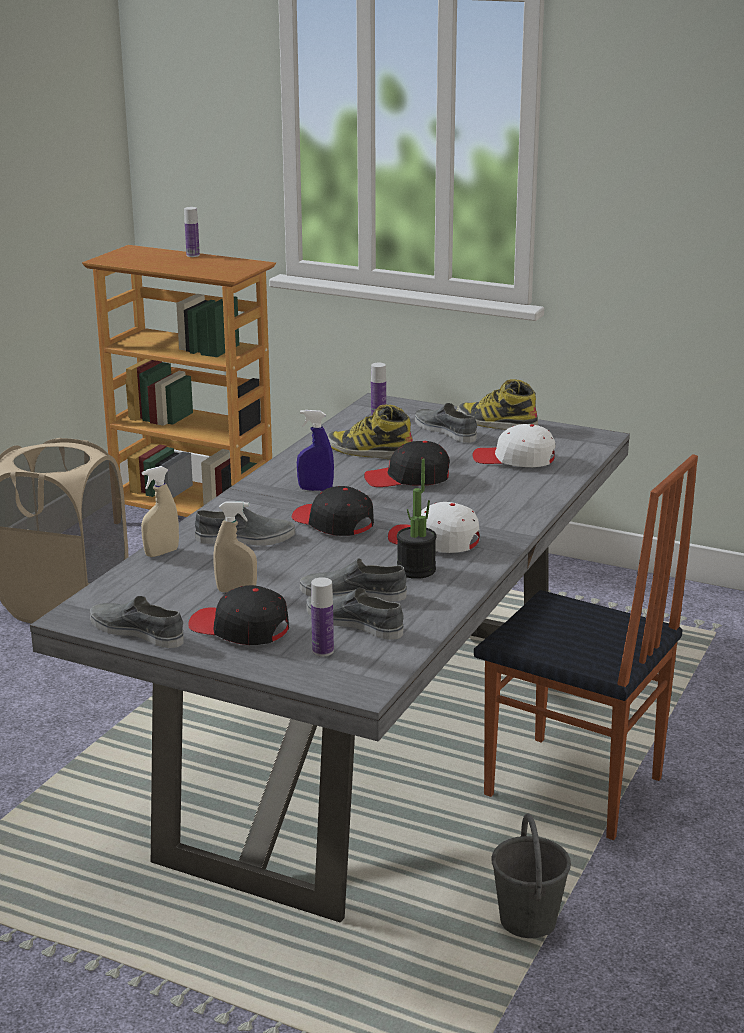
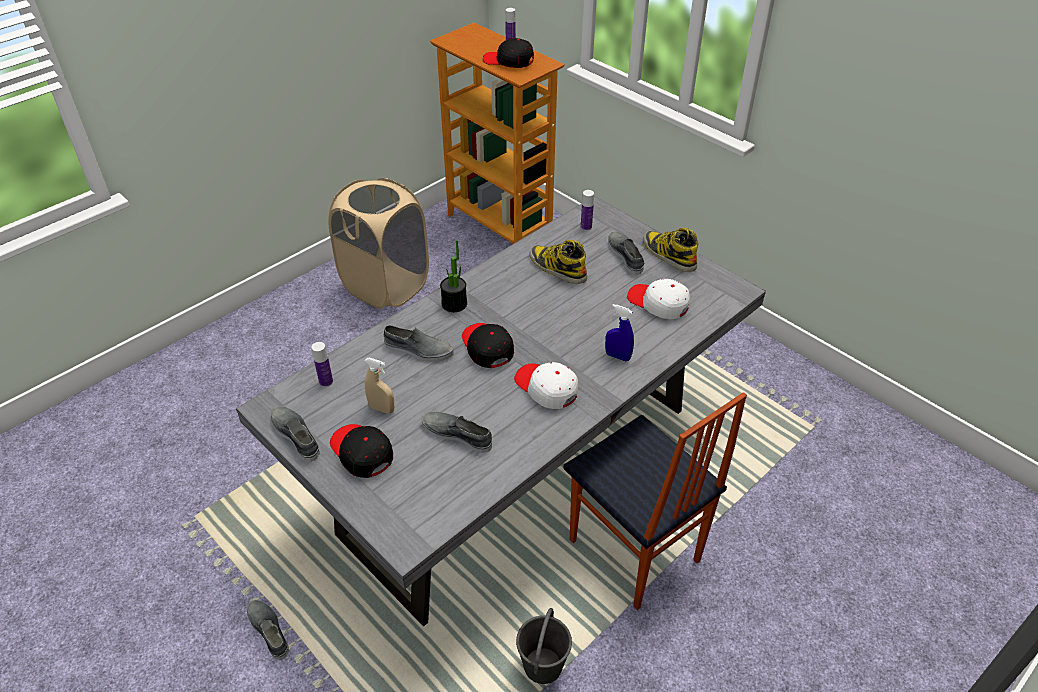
camera: 20 degrees right, 20 degrees up
(161, 553) = (356, 351): beige spray bottle -> none
(315, 489) = (496, 304): blue spray bottle -> blue spray bottle (617, 356)
(323, 651) = (402, 494): bottle -> bottle (326, 382)
(355, 622) = (440, 468): grey shoe -> grey shoe (269, 630)
(408, 478) = (567, 308): black cap -> black cap (508, 61)
(416, 570) = (515, 419): potted plant -> potted plant (454, 304)

